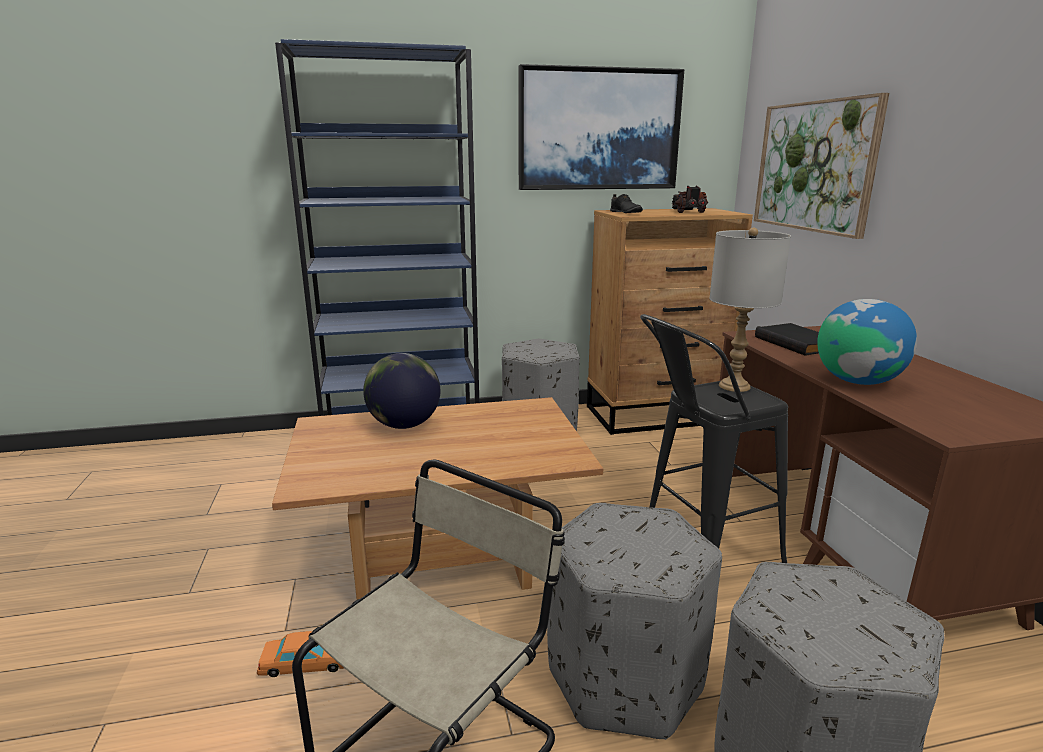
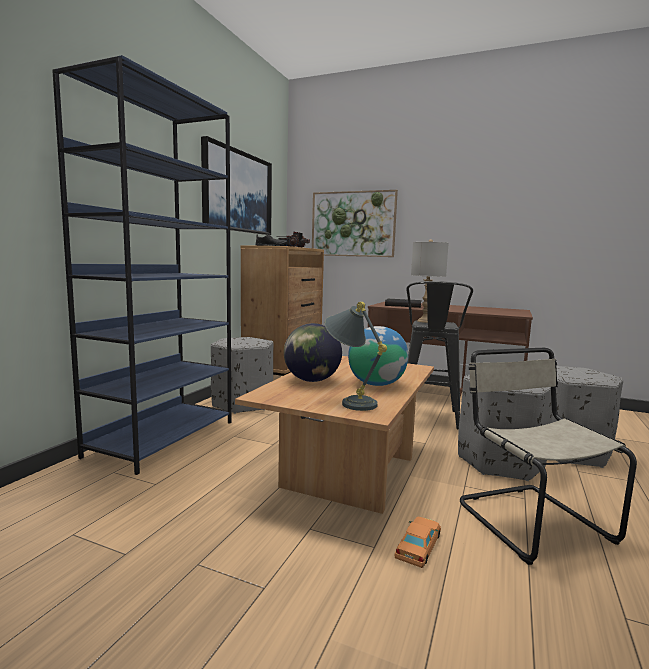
camera: 55 degrees left, 10 degrees down
(341, 463) = (350, 401): none -> grey table lamp
(857, 381) = (460, 310): globe -> globe (376, 384)

